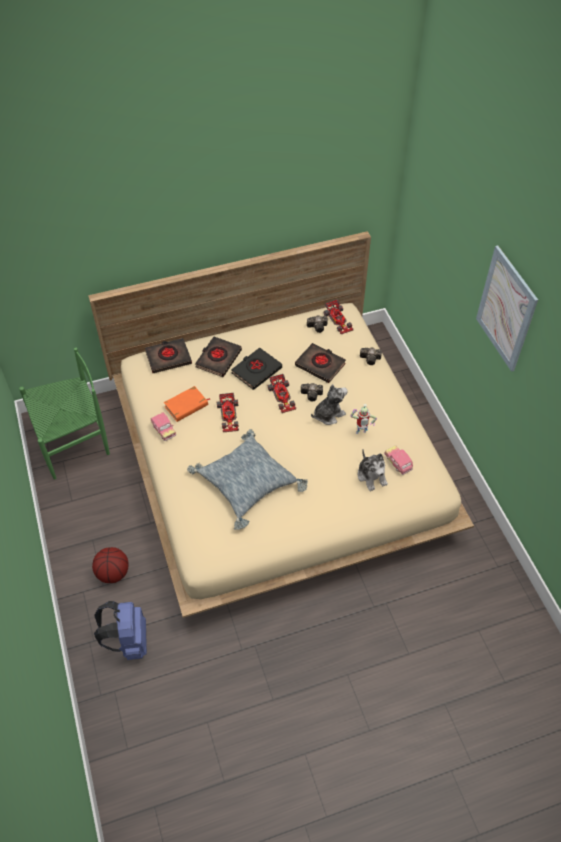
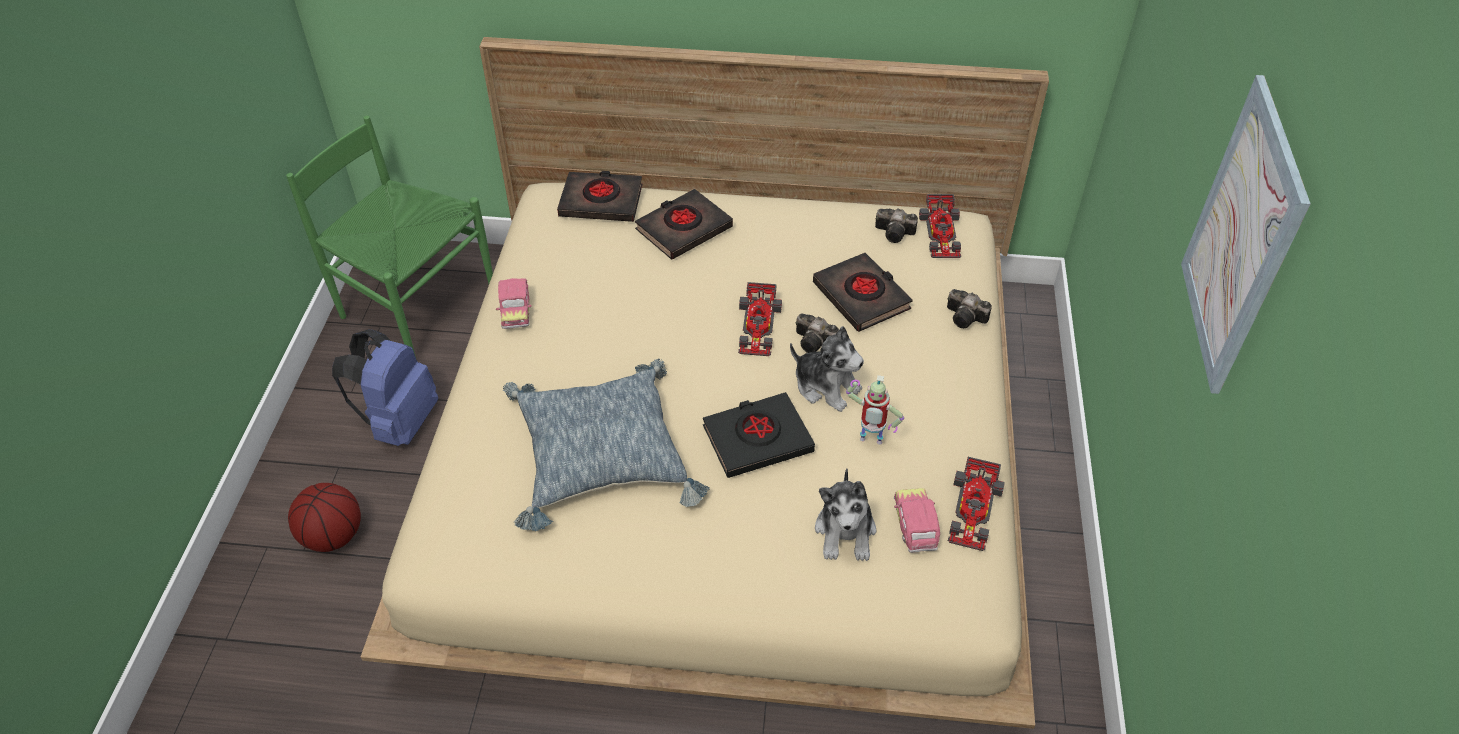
camera: 25 degrees right, 5 degrees down
(73, 443) = (414, 305): green chair -> green chair turned 150 degrees counterclockwise
(128, 641) = (278, 667): blue backpack -> blue backpack (399, 422)
(186, 406) = (579, 285): orange book -> none
(229, 416) = (641, 326): toy car -> toy car (973, 510)
(256, 370) = (738, 269): black book -> black book (757, 439)
(328, 414) = (826, 386): plush toy -> plush toy turned 45 degrees clockwise

